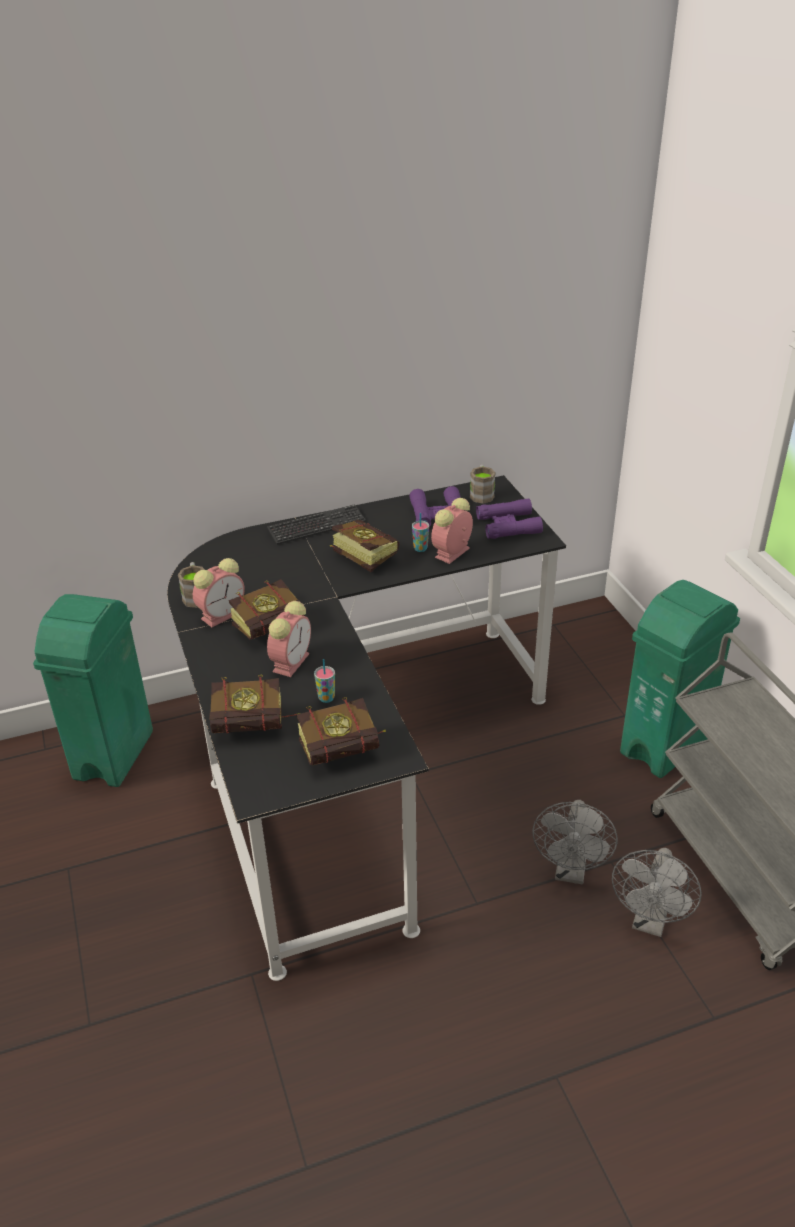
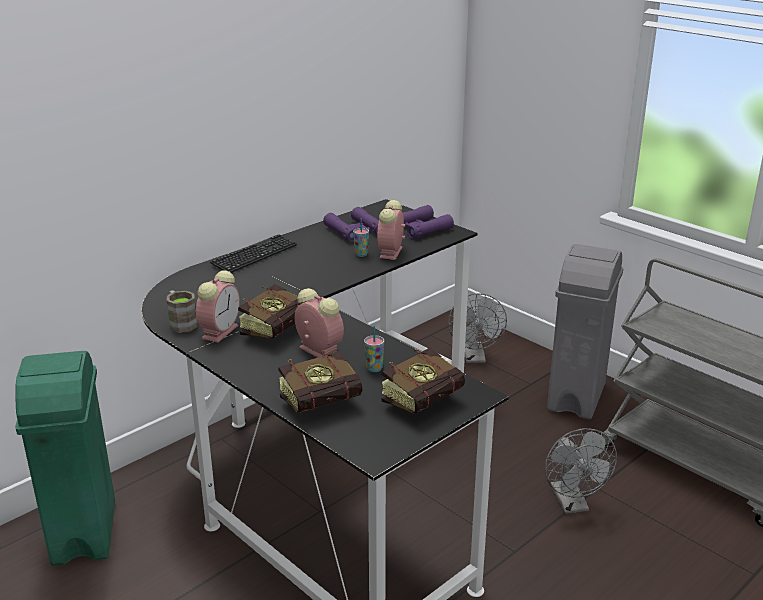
camera: 25 degrees left, 10 degrees down
(291, 661) = (317, 350): alarm clock -> alarm clock turned 45 degrees counterclockwise
(361, 555) = (313, 268): book -> none
(481, 494) = (379, 212): brown mug -> none
(650, 921) = (658, 521): grey fan -> grey fan (475, 358)
(665, 746) = (577, 397): green trash can -> grey trash can

